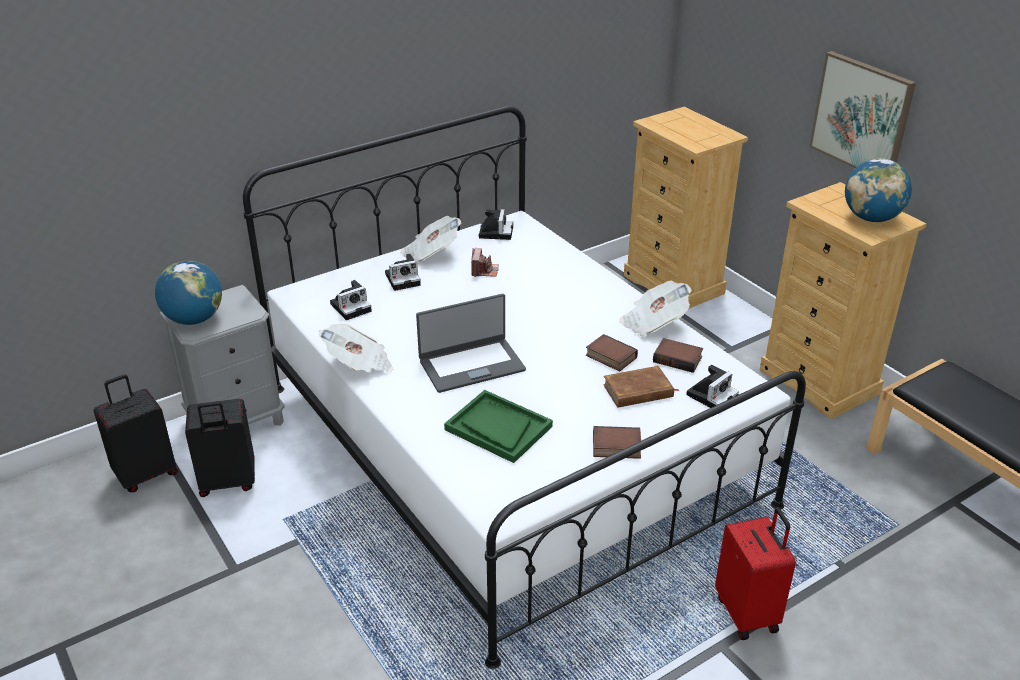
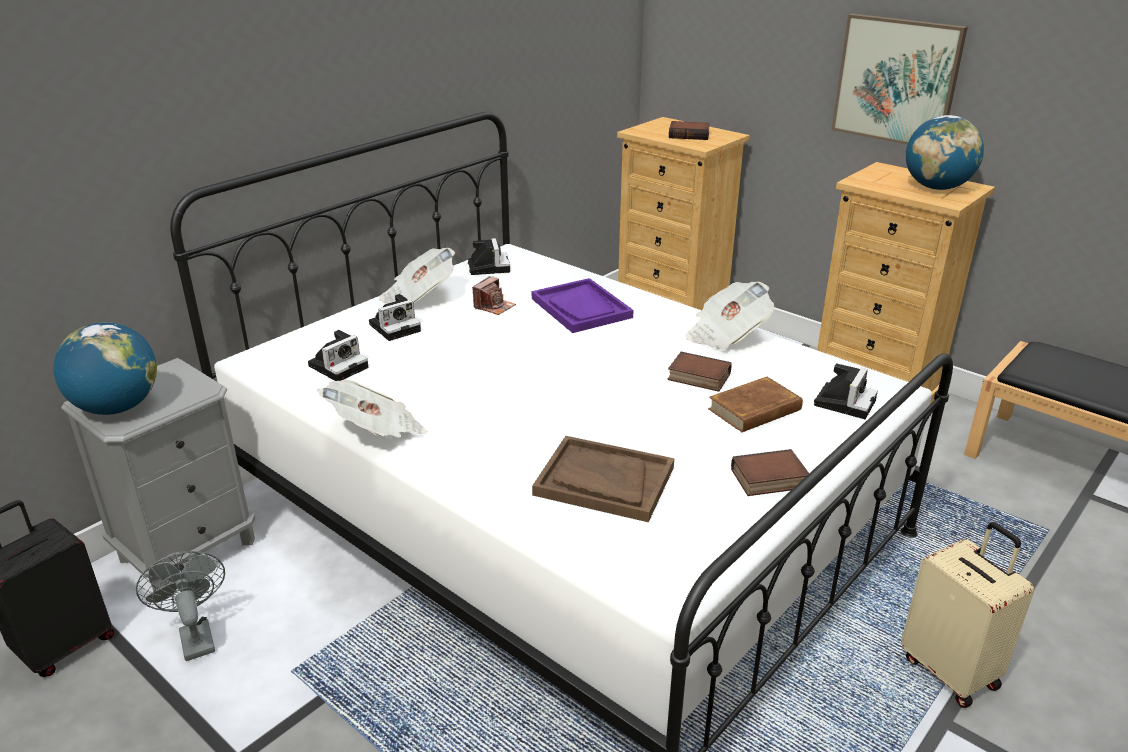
camera: 15 degrees left, 5 degrees down
(228, 483) = (195, 636): black suitcase -> grey fan
(471, 365) = (529, 411): laptop -> none
(484, 271) = (494, 306): camera -> camera turned 45 degrees clockwise
(498, 428) = (604, 481): green tray -> brown tray
(551, 281) = (581, 308): none -> purple tray
(678, 359) = (779, 368): book -> book (689, 135)
(748, 613) = (951, 671): red suitcase -> beige suitcase

